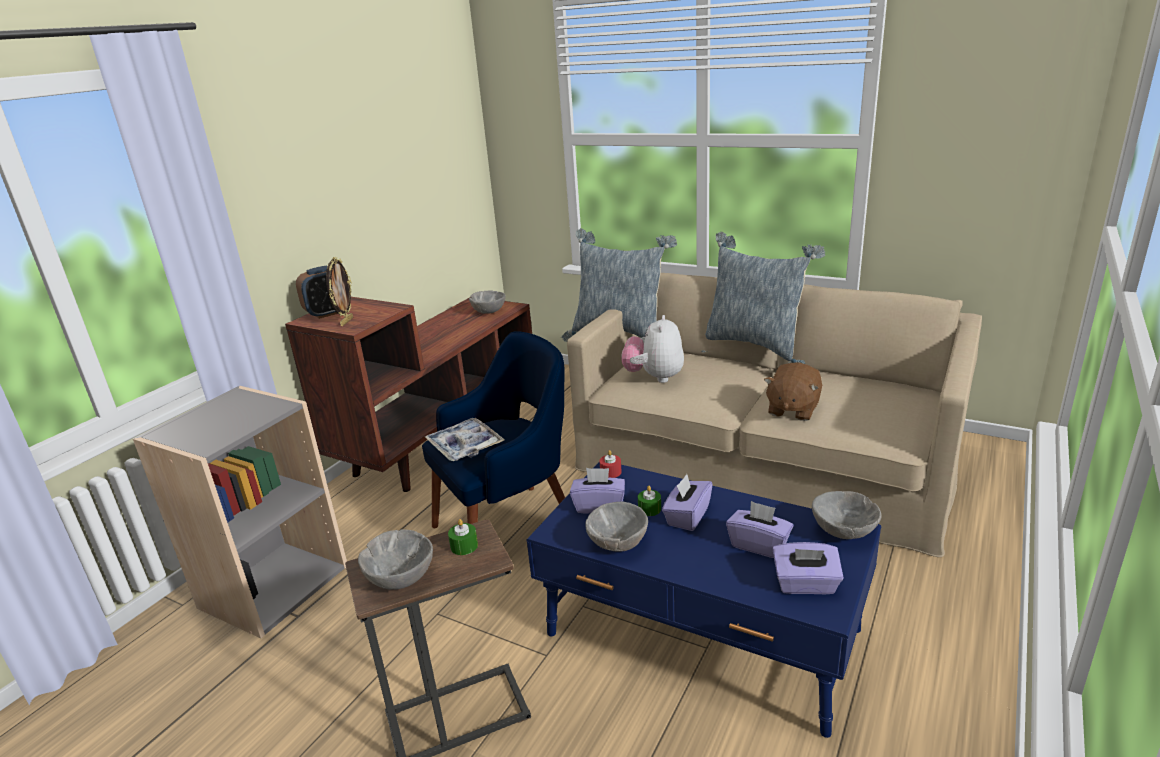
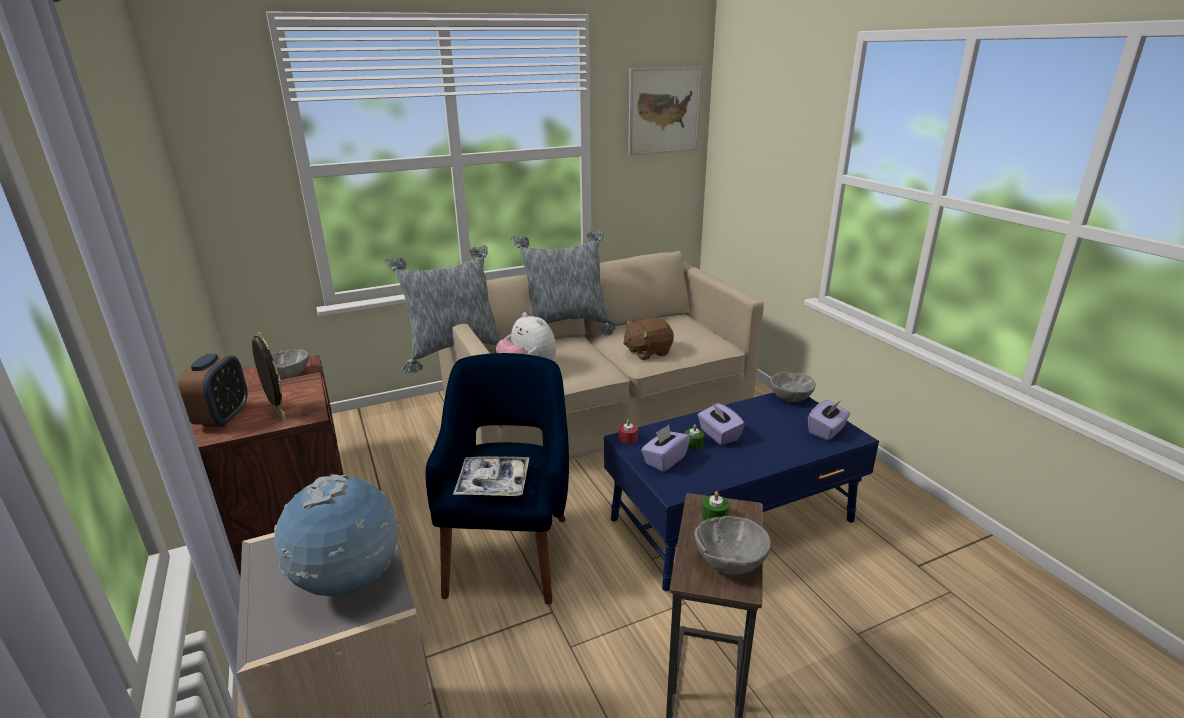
camera: 55 degrees left, 0 degrees up
(217, 429) = (349, 583): none -> globe
(618, 544) = (720, 472): grey bowl -> none
(759, 545) = (775, 426): purple tissue box -> none
(792, 409) = (647, 352): brown plush toy -> brown plush toy turned 90 degrees clockwise
(1007, 93) = (664, 111): none -> picture

